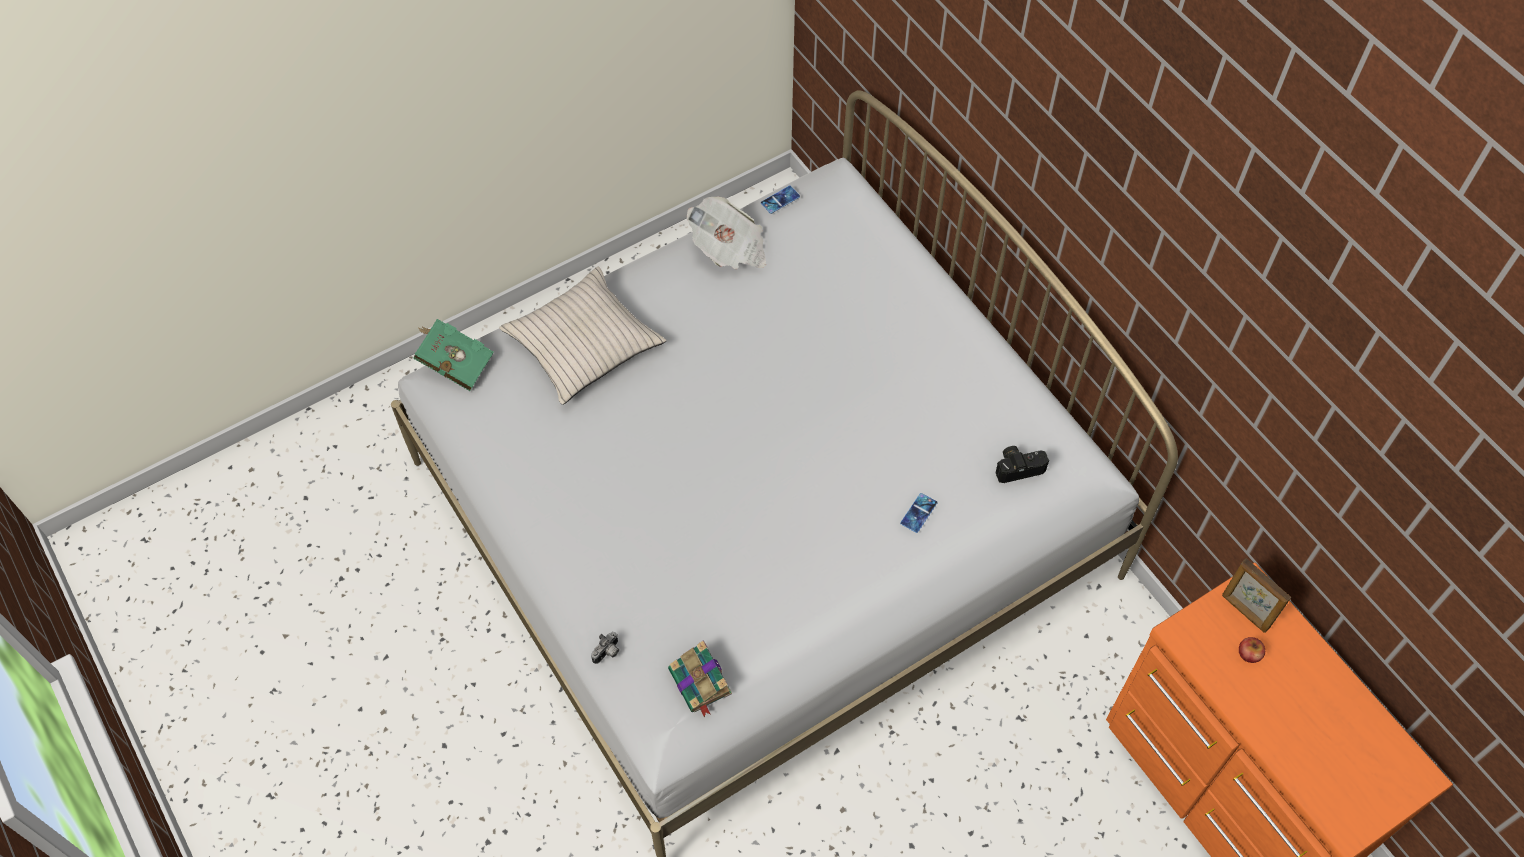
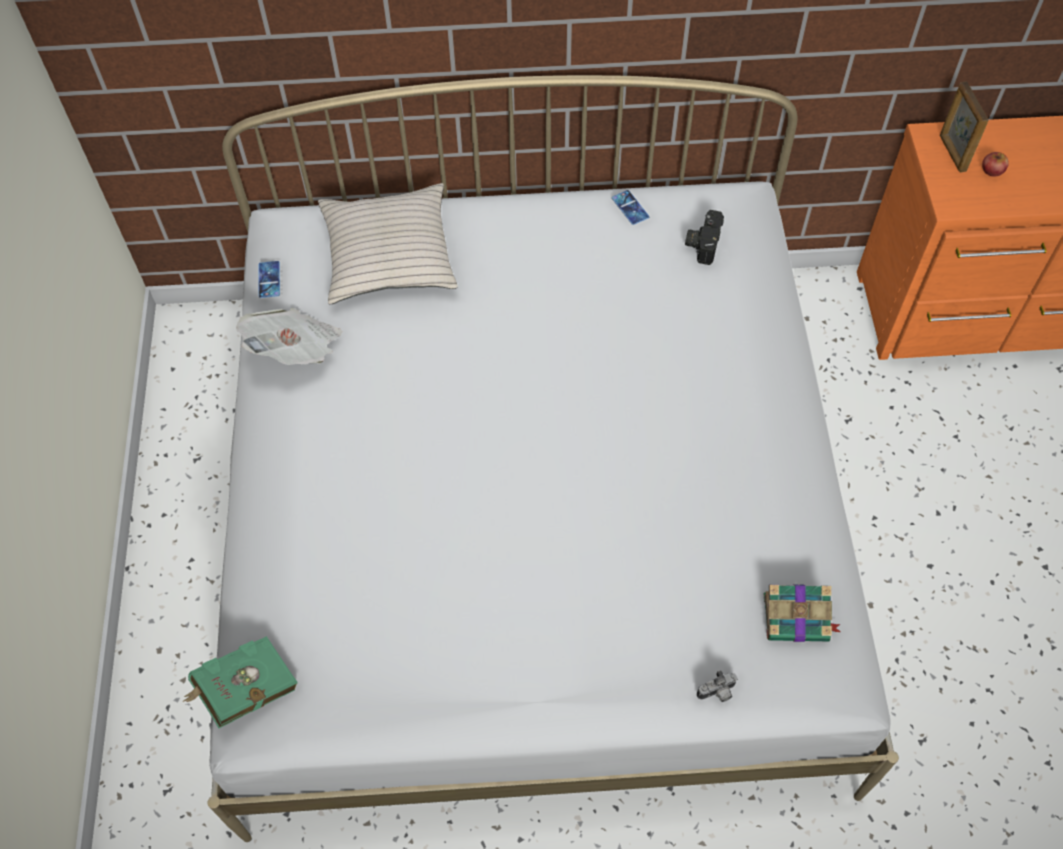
camera: 60 degrees left, 0 degrees up
(583, 344) = (315, 541): beige pillow -> beige pillow (389, 255)
(608, 653) = (717, 693): camera -> camera turned 90 degrees clockwise
(918, 513) = (707, 341): phone -> phone (630, 207)
(1245, 612) = (952, 153): picture frame -> picture frame turned 90 degrees clockwise

